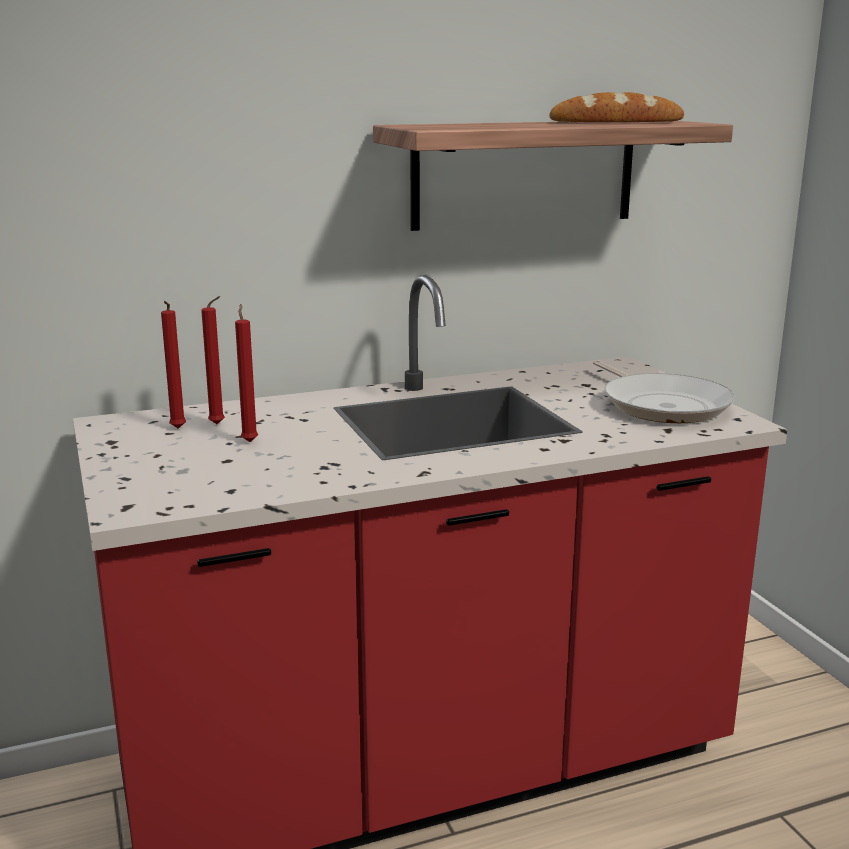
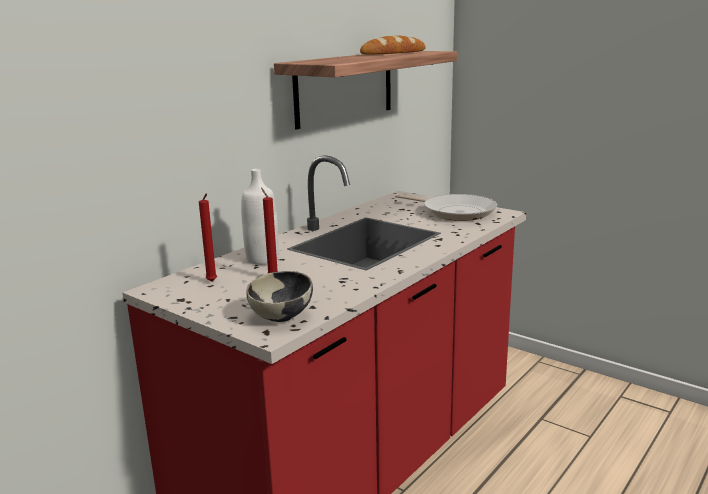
camera: 30 degrees left, 0 degrees up
(175, 493) = (282, 317): none -> bowl
(219, 424) = (234, 273): red candle -> none
(280, 414) = (262, 259): none -> white bottle

